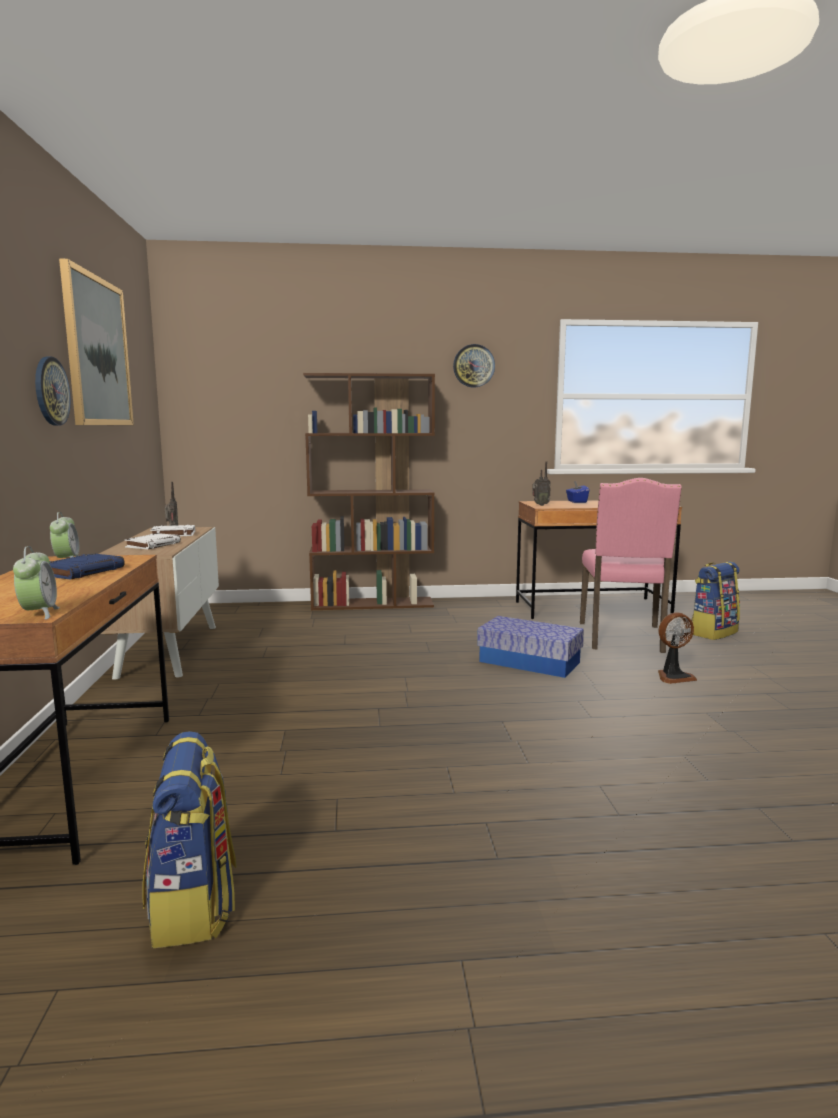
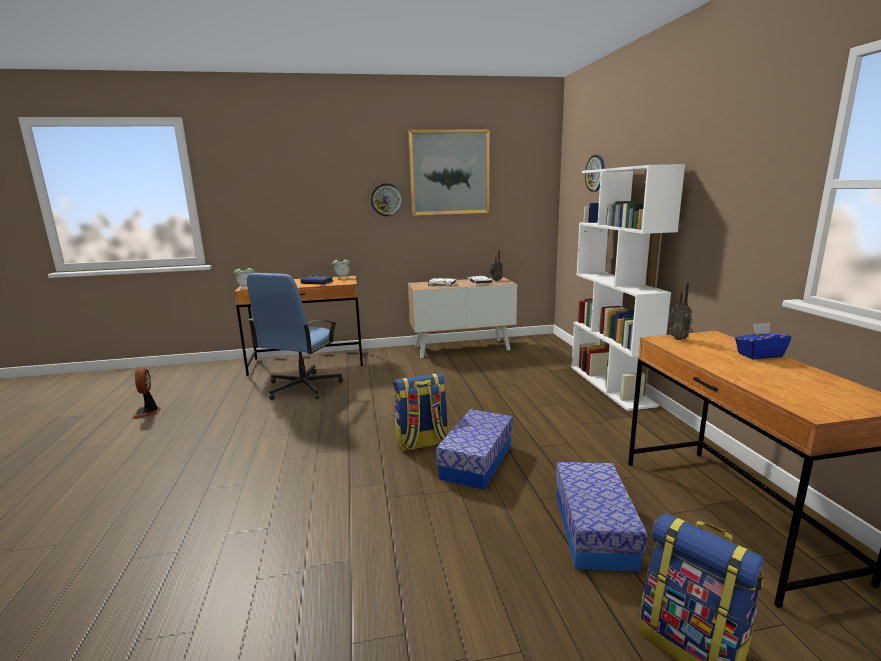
camera: 85 degrees right, 5 degrees up
(194, 905) = (209, 396): backpack -> backpack (422, 443)
(238, 773) = (302, 387): none -> blue office chair
(373, 604) = (611, 385): brown bookcase -> white bookcase
(473, 366) = (727, 146): wall clock -> wall clock (595, 173)
(623, 637) = (593, 530): pink chair -> storage box
(673, 676) = (453, 553): fan -> fan (147, 412)

